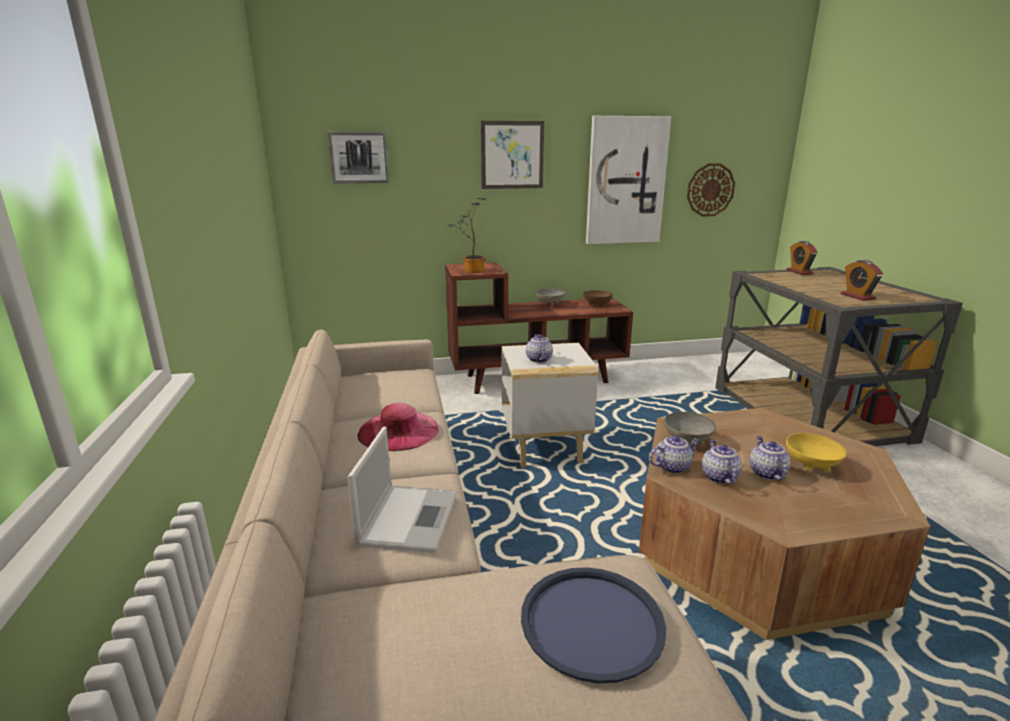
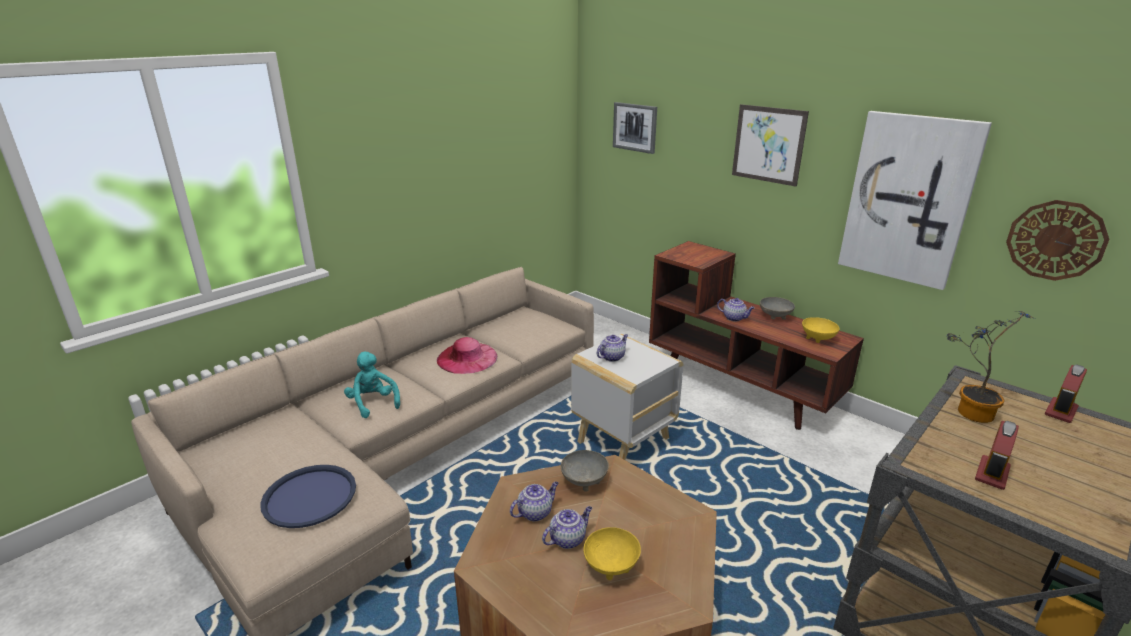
camera: 55 degrees right, 5 degrees up
(409, 517) = (373, 403): laptop -> turquoise plush toy
(471, 271) = (683, 255): potted plant -> potted plant (969, 412)
(597, 305) = (818, 339): brown bowl -> yellow bowl
(673, 467) = (530, 484): teapot -> teapot (734, 318)

